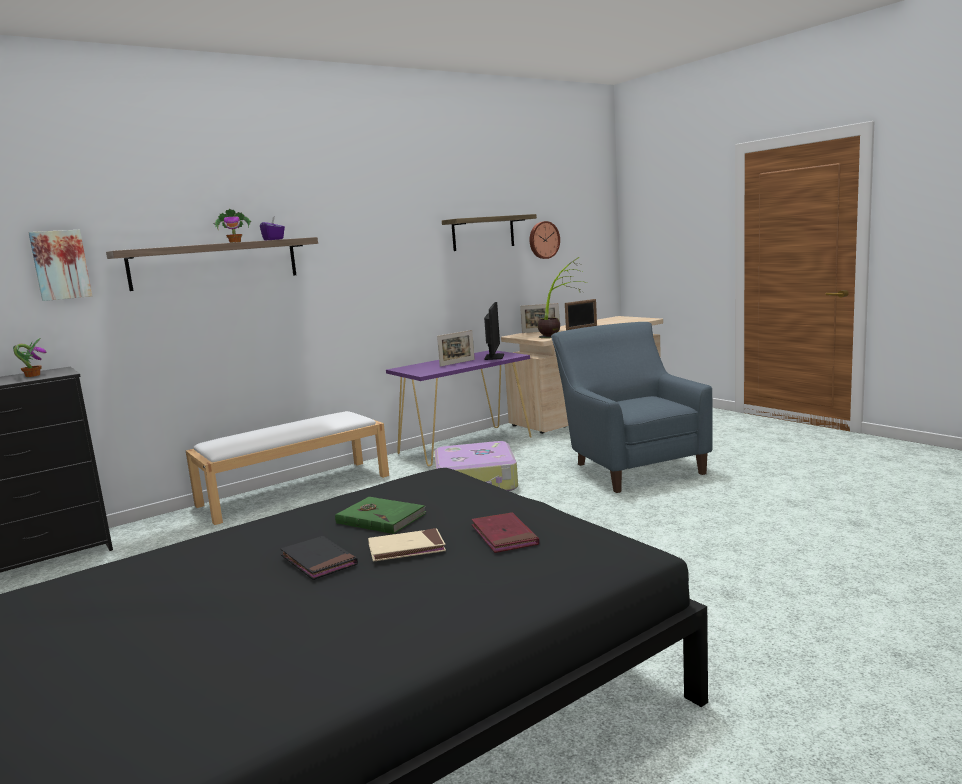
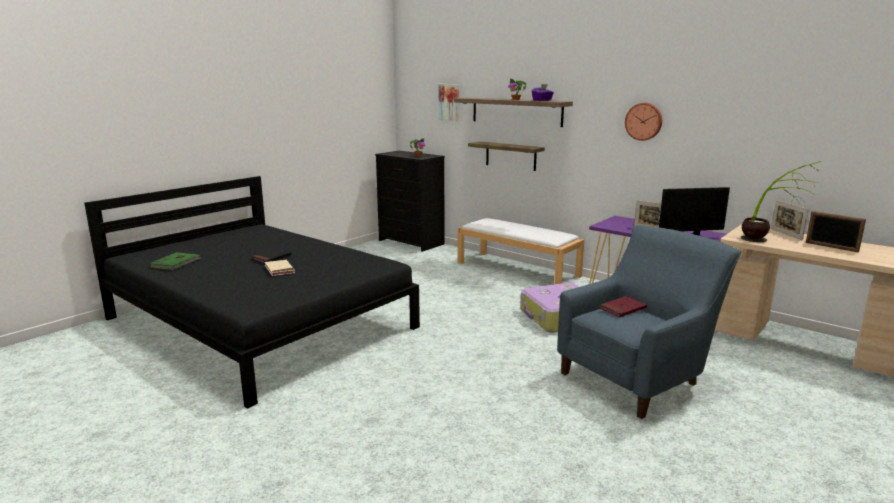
camera: 75 degrees right, 5 degrees up
(381, 518) = (321, 261): green book -> green book (176, 263)
(483, 233) = (751, 114): shelf -> shelf (510, 156)
(504, 536) = (287, 285): red book -> red book (623, 309)
(543, 240) = (845, 132): wall clock -> wall clock (644, 121)

